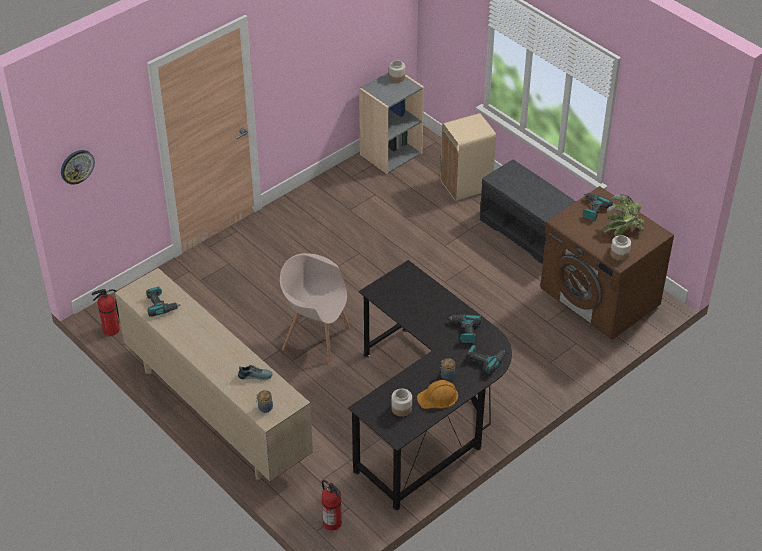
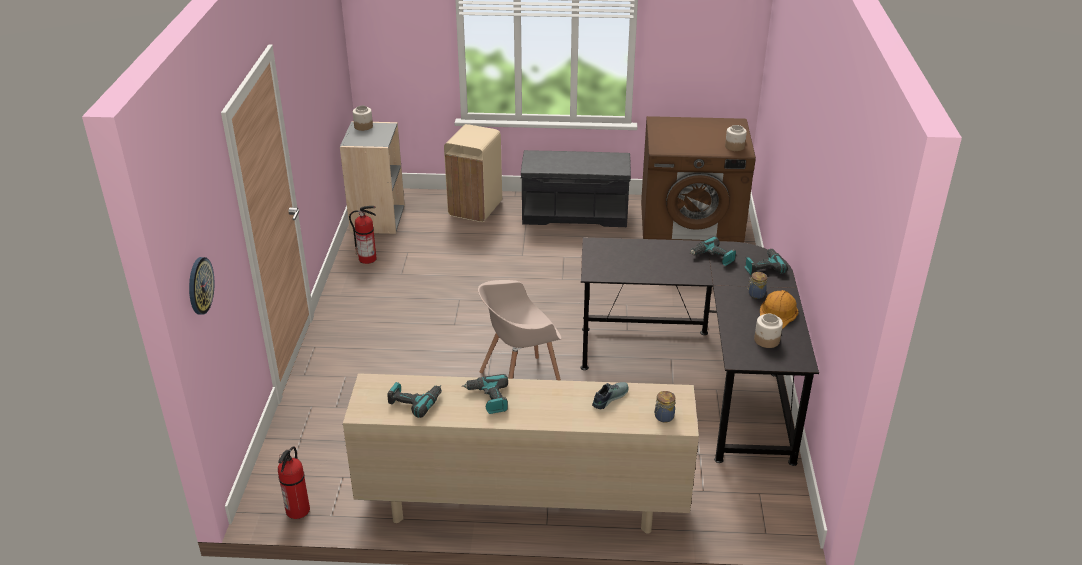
camera: 45 degrees left, 10 degrees down
(333, 523) = (767, 516): fire extinguisher -> fire extinguisher (368, 259)
(592, 209) = (668, 131): power drill -> power drill (488, 399)
(623, 229) = (710, 132): potted plant -> none

